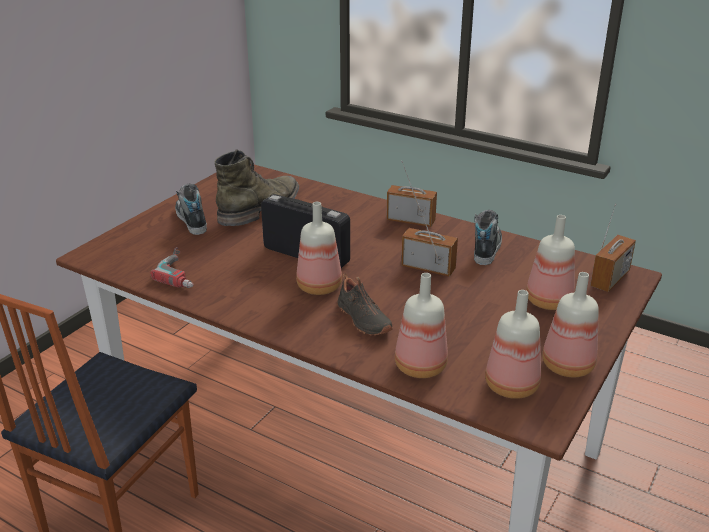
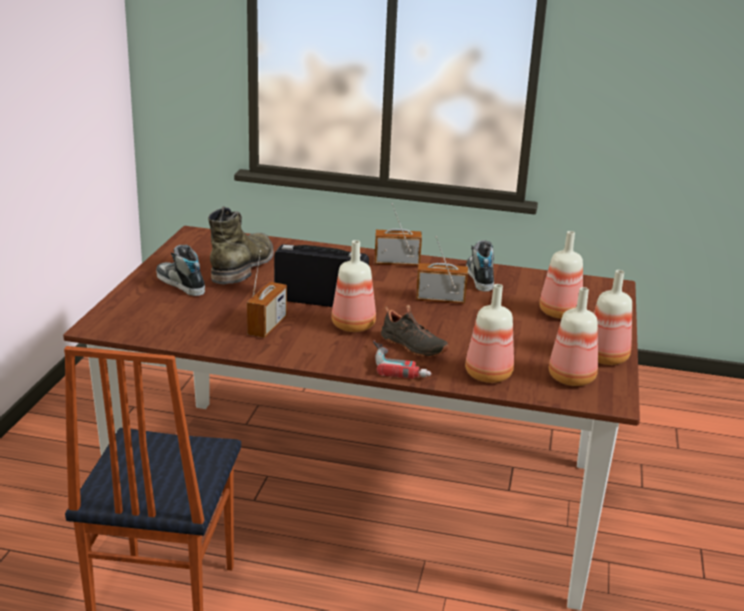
camera: 20 degrees left, 5 degrees down
(183, 272) = (211, 329): power drill -> power drill (400, 363)
(610, 279) = (598, 290): radio -> radio (267, 326)

